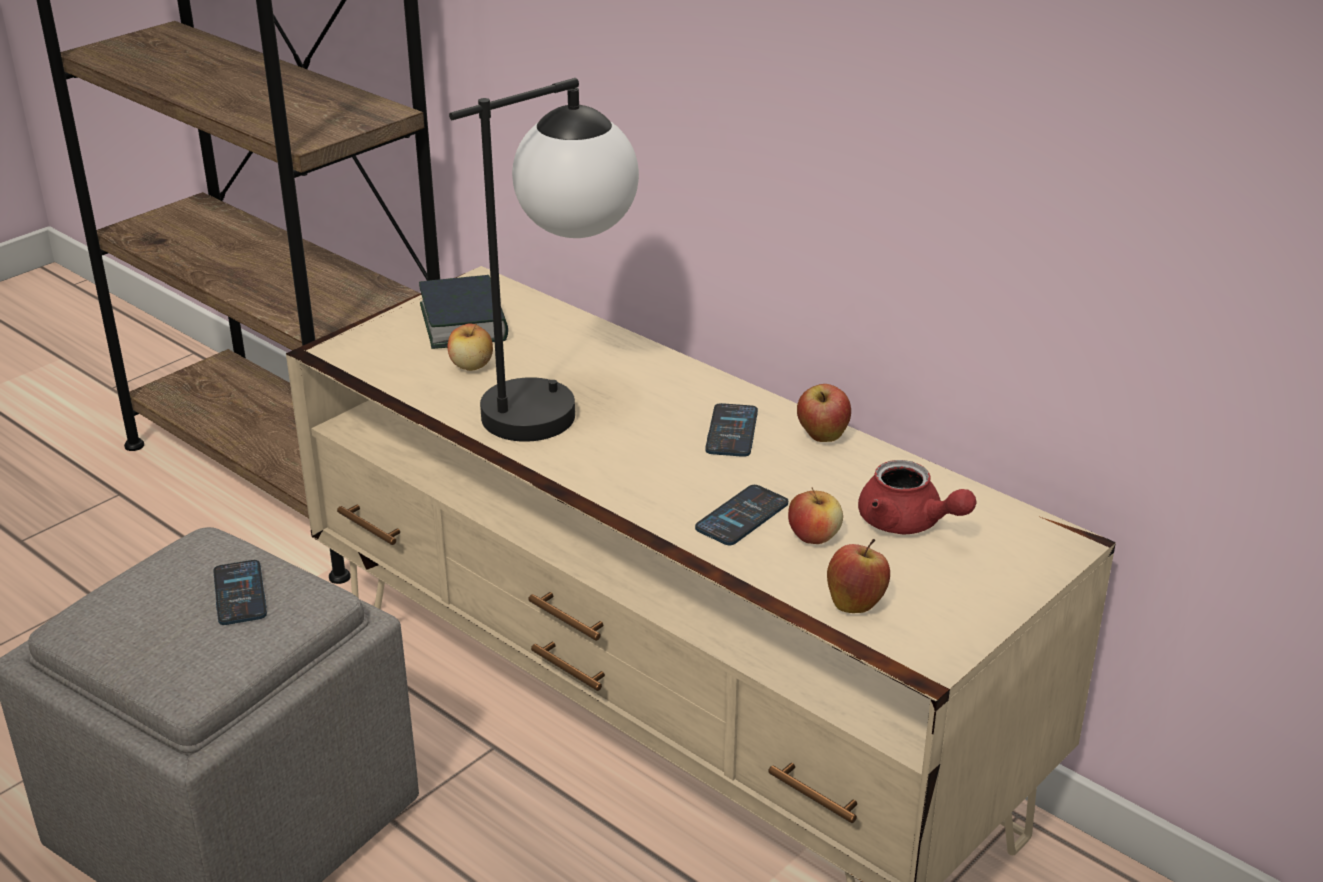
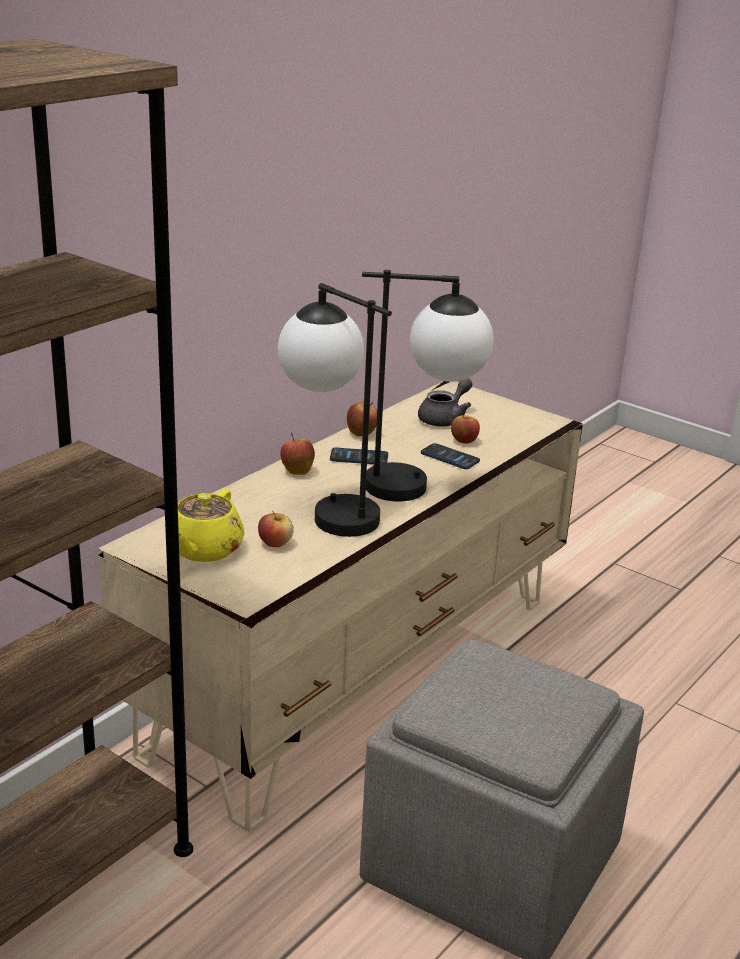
camera: 95 degrees left, 5 degrees down
(240, 594) = (487, 683): phone -> none
(464, 322) = (204, 549): book -> yellow teapot
(627, 482) = (421, 488): none -> table lamp
(856, 603) = (518, 434): apple -> apple (297, 471)
(908, 523) = (445, 418): red teapot -> grey teapot

